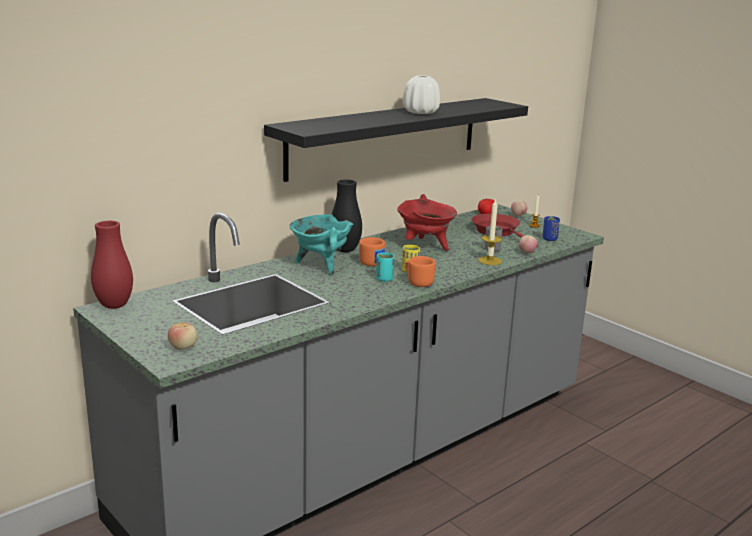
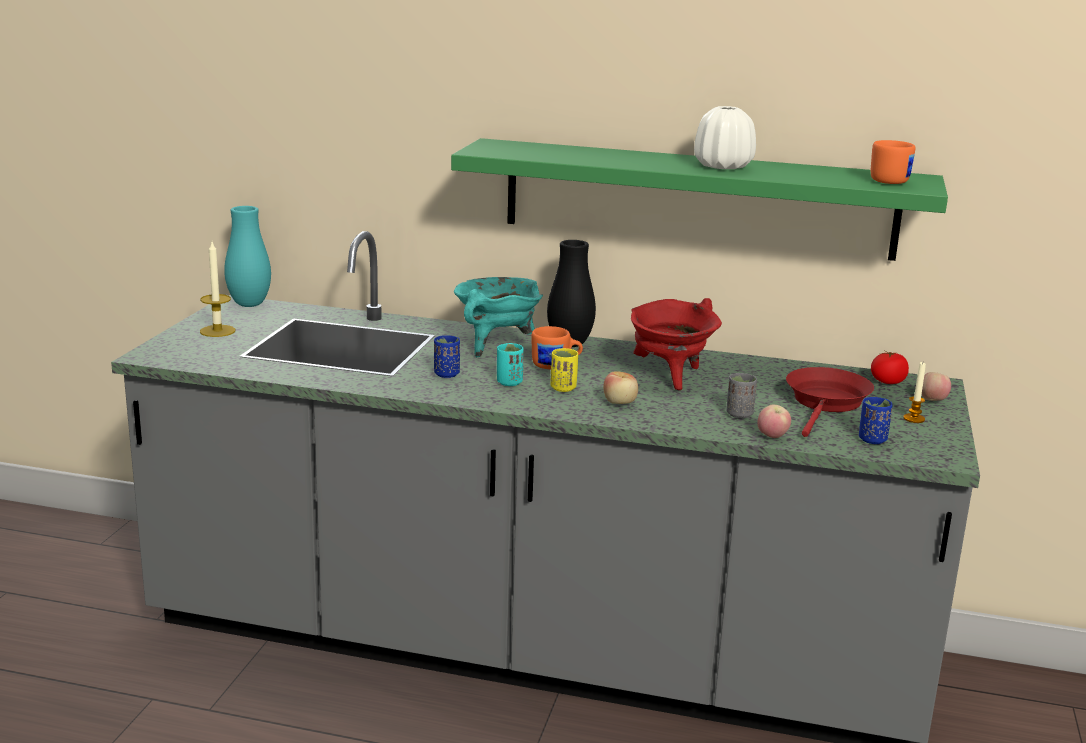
camera: 55 degrees right, 0 degrees up
(114, 305) = (249, 304): red vase -> turquoise vase
(183, 347) = (188, 351): apple -> apple (620, 403)
(349, 289) = (446, 374): none -> blue cup
(386, 137) = (698, 198): black shelf -> green shelf
(418, 282) = (529, 400): orange mug -> orange mug (890, 180)
(490, 260) = (690, 421): candle -> candle (217, 331)

